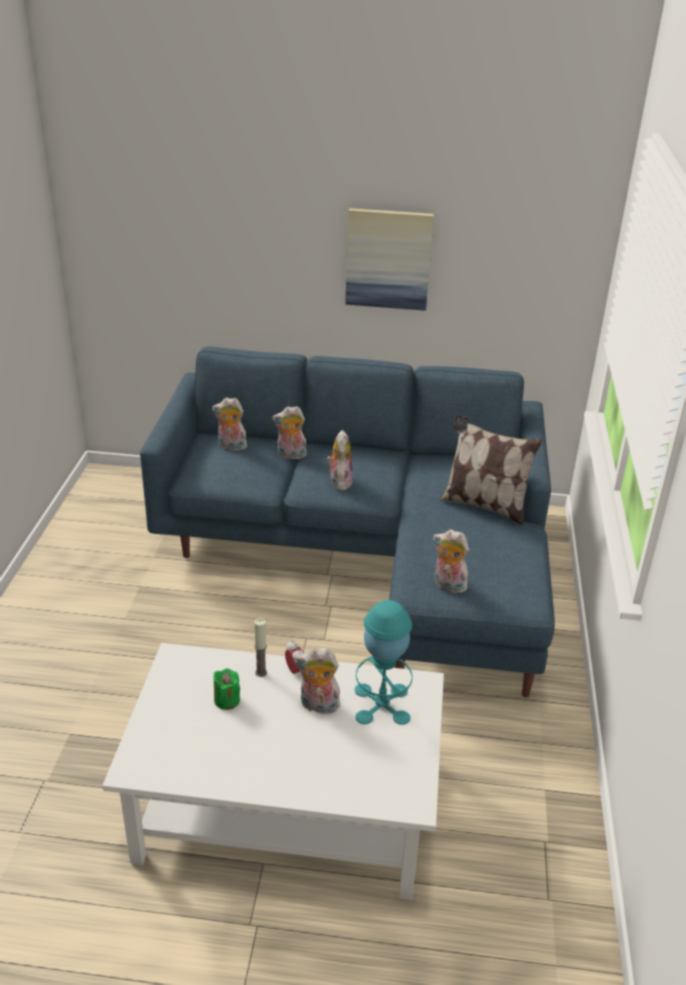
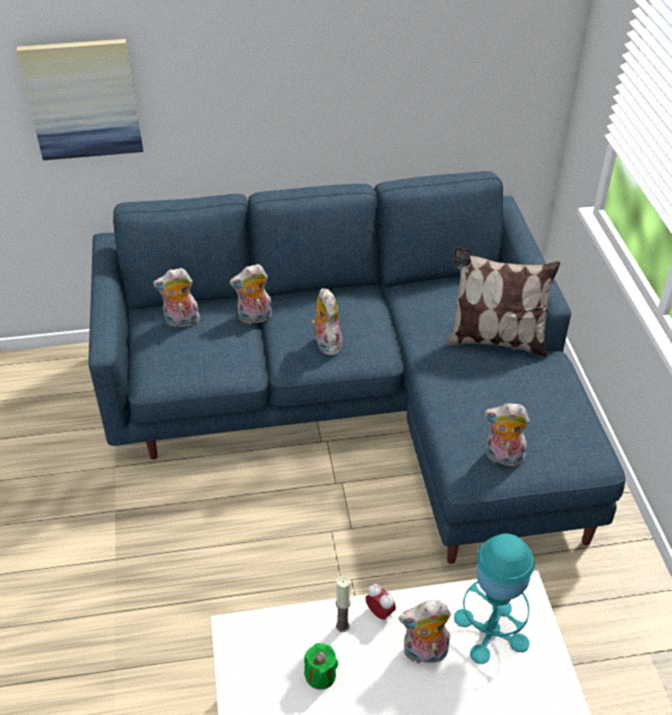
camera: 15 degrees left, 10 degrees up
(388, 259) = (329, 64): picture -> picture (83, 99)

